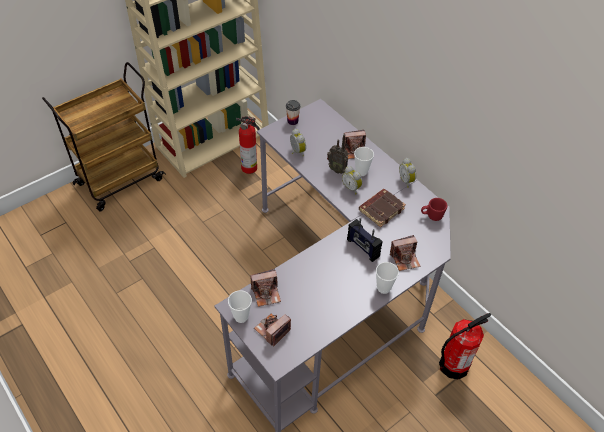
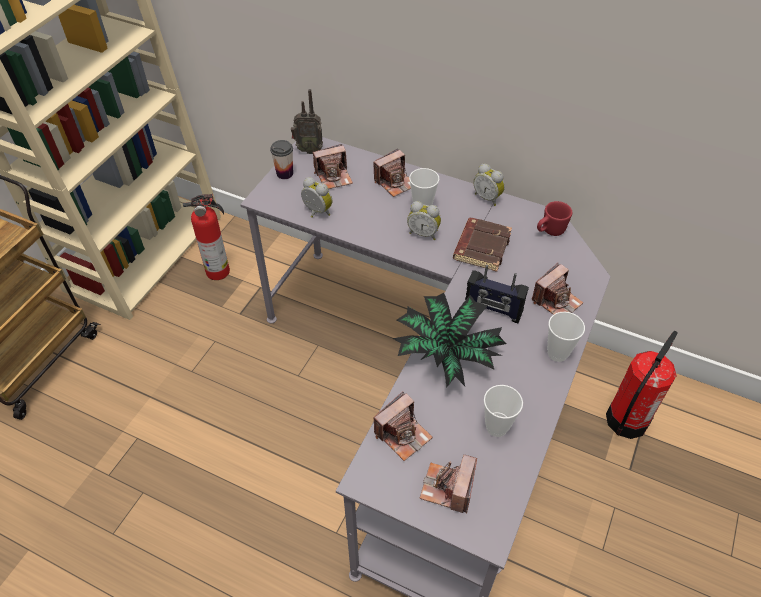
camera: 25 degrees left, 0 degrees up
(241, 317) = (388, 489): cup -> cup (496, 427)
(319, 261) = (446, 353): none -> potted plant
(320, 133) = (334, 177): none -> camera
(337, 169) = (388, 216): radio -> radio (308, 149)

